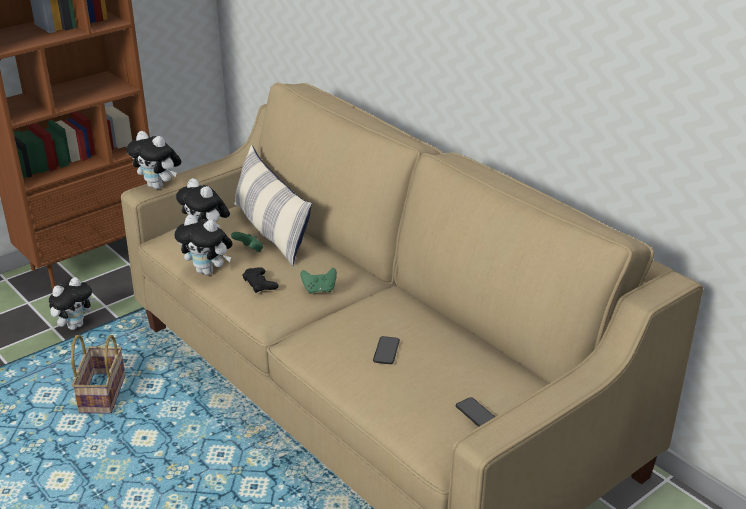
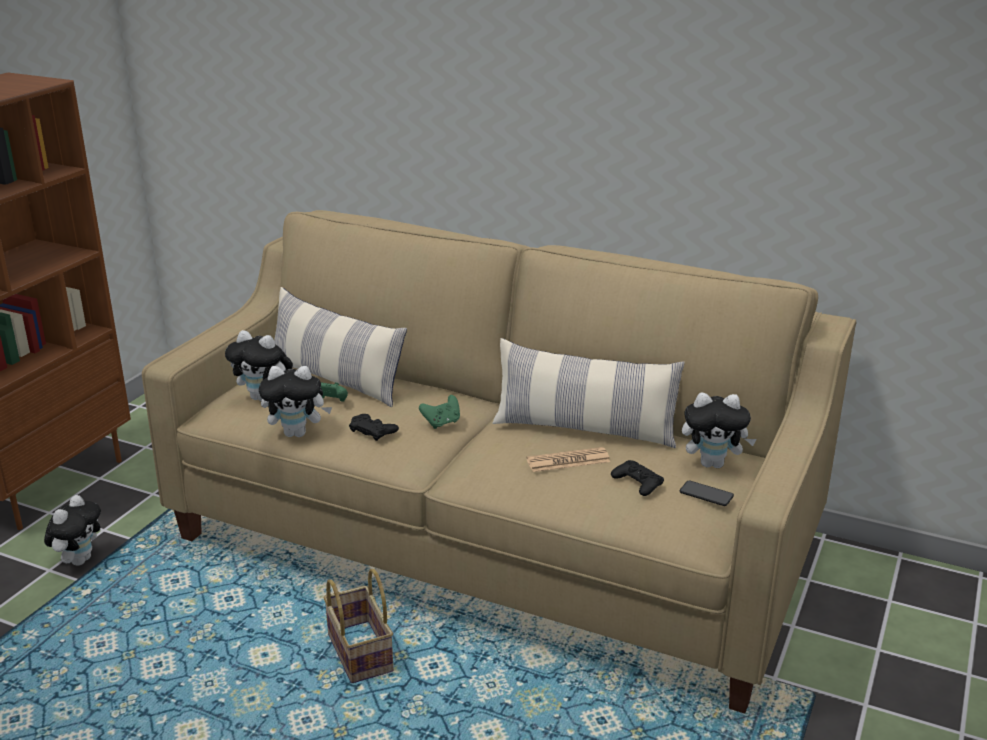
camera: 25 degrees left, 5 degrees down
(101, 393) = (172, 623): basket -> basket (357, 652)
(158, 186) = (184, 353): plush toy -> plush toy (713, 464)
(386, 351) = (568, 461): phone -> newspaper
(426, 326) = (584, 430): none -> pillow
(426, 387) = (637, 482): none -> black game controller

